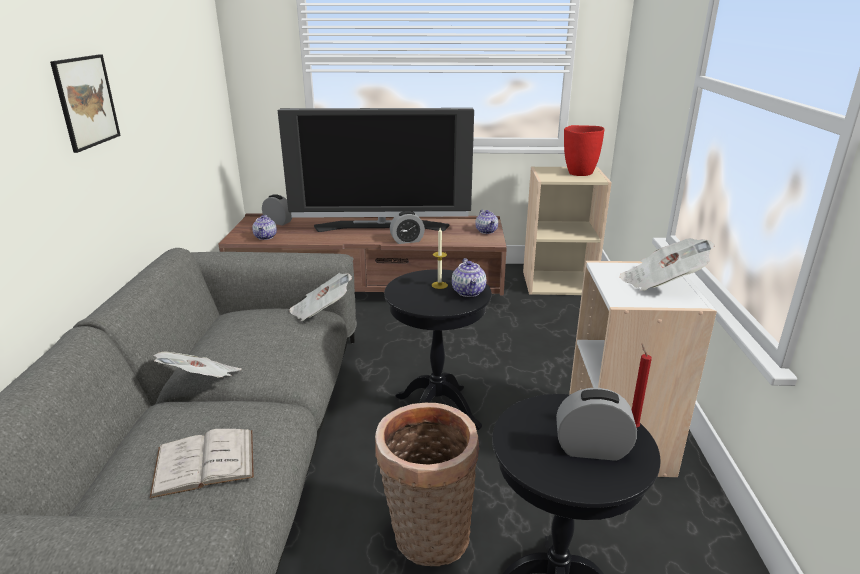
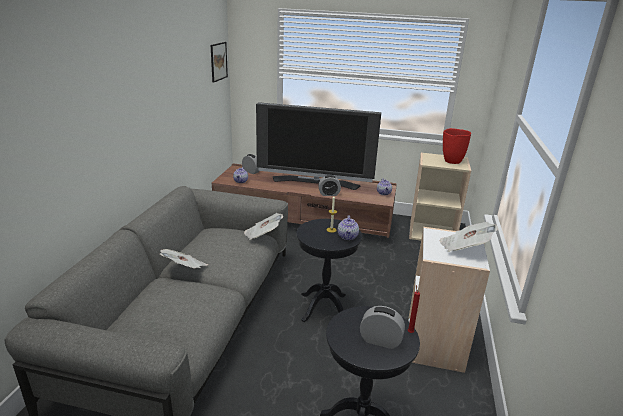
camera: 10 degrees right, 0 degrees up
(86, 102) = (142, 101): picture -> picture (218, 61)
(204, 462) = (177, 314): white book -> none
(427, 538) = (297, 380): basket -> none

